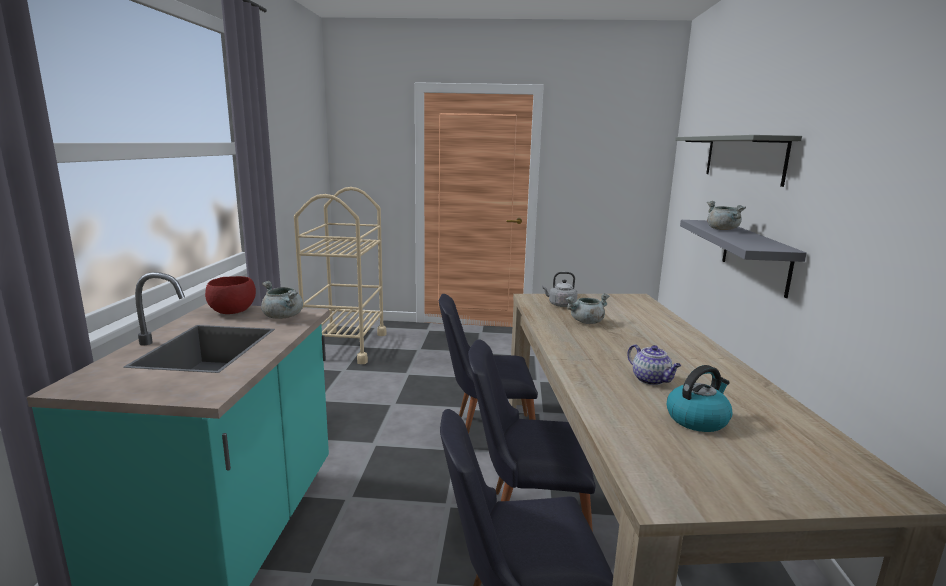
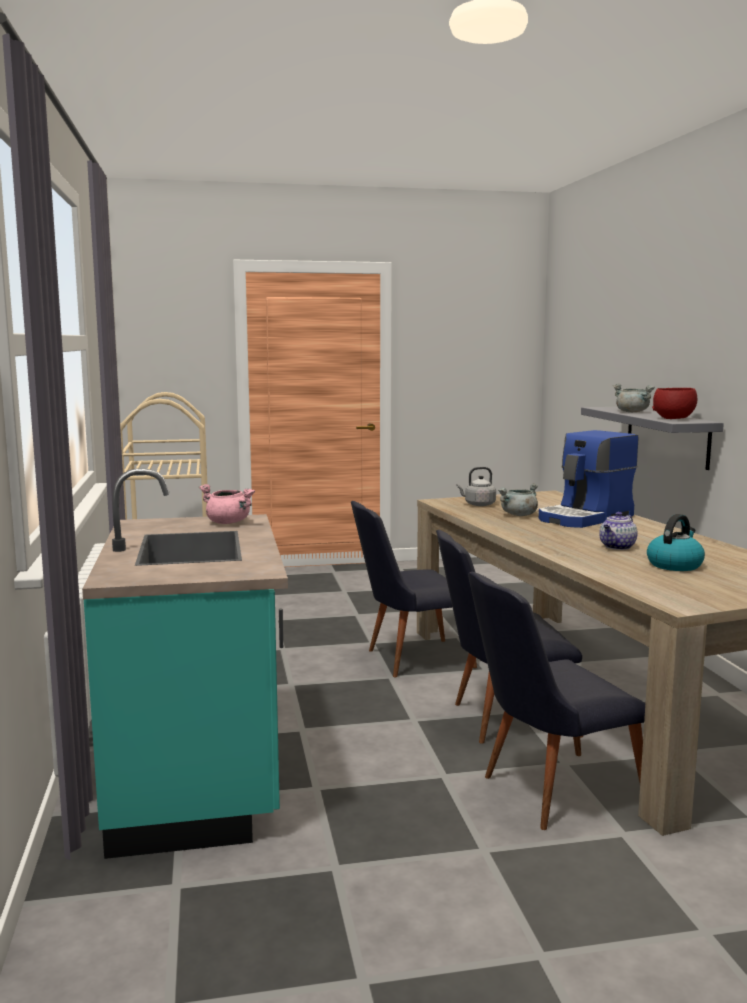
camera: 15 degrees left, 5 degrees down
(232, 312) = (163, 523): red bowl -> red bowl (674, 418)
(283, 317) = (229, 522): grey cooking pot -> pink cooking pot
(649, 333) = (586, 518): none -> coffee machine
(651, 380) = (617, 547): teapot -> teapot turned 90 degrees clockwise
(742, 158) = (638, 339): grey shelf -> none

